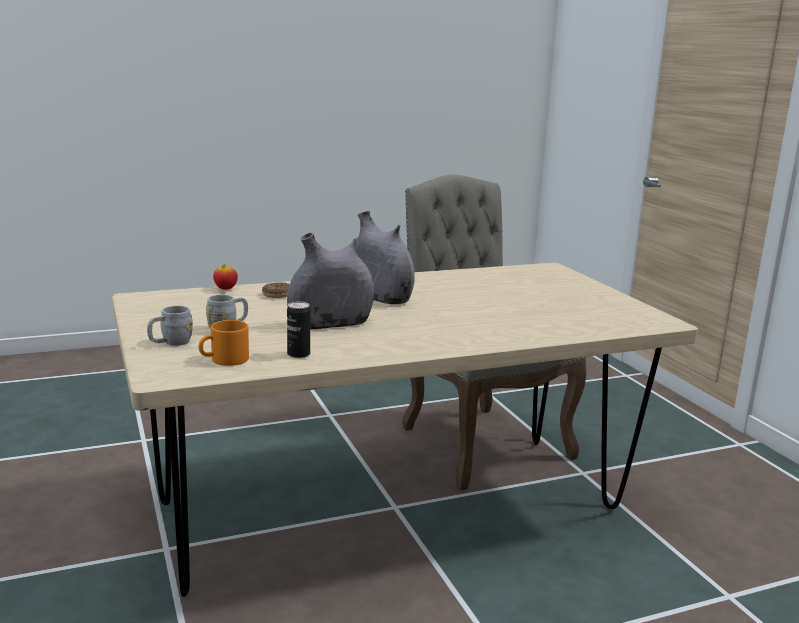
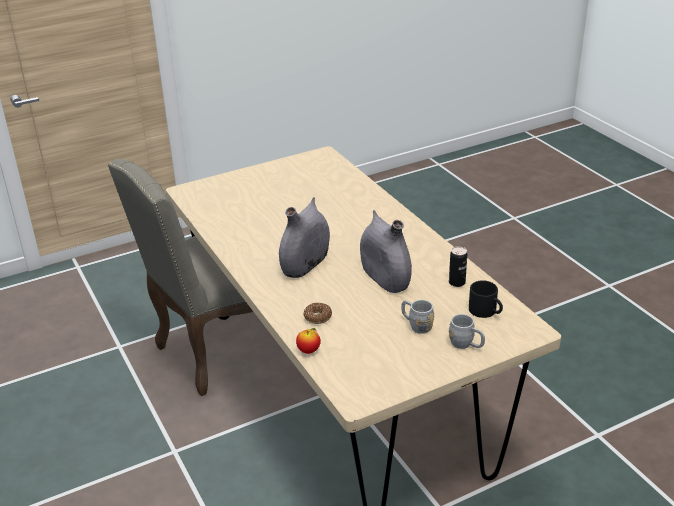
camera: 95 degrees left, 15 degrees up
(224, 360) = (486, 311): orange mug -> black mug

